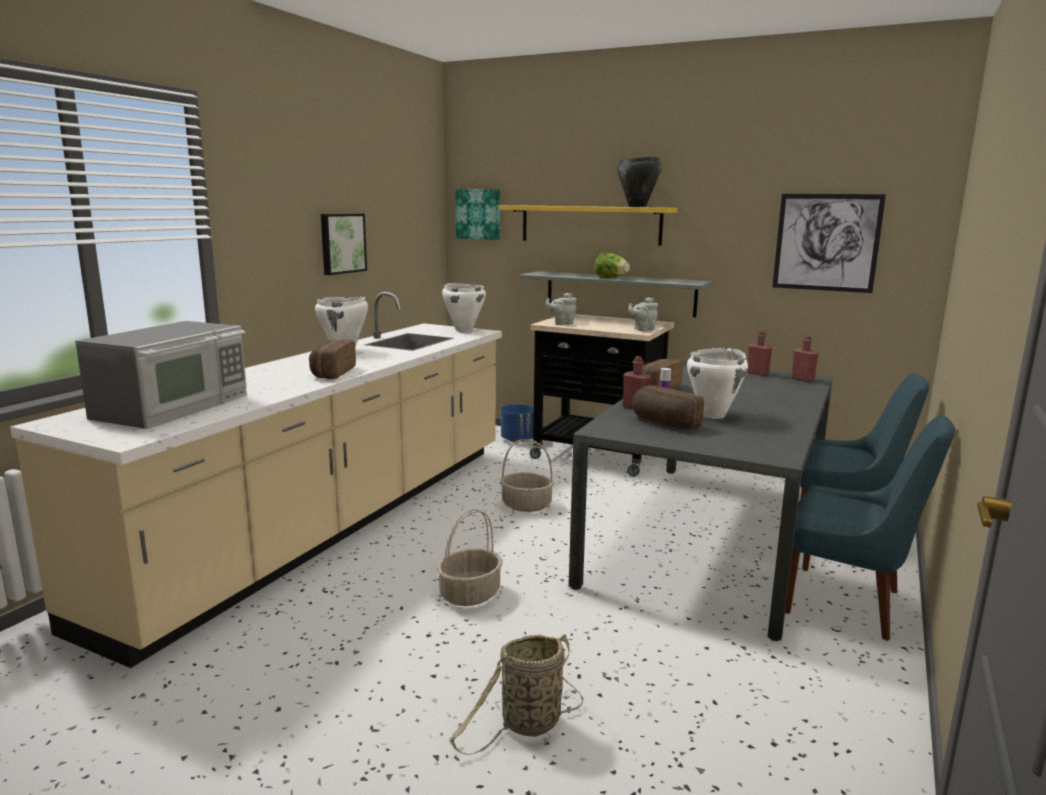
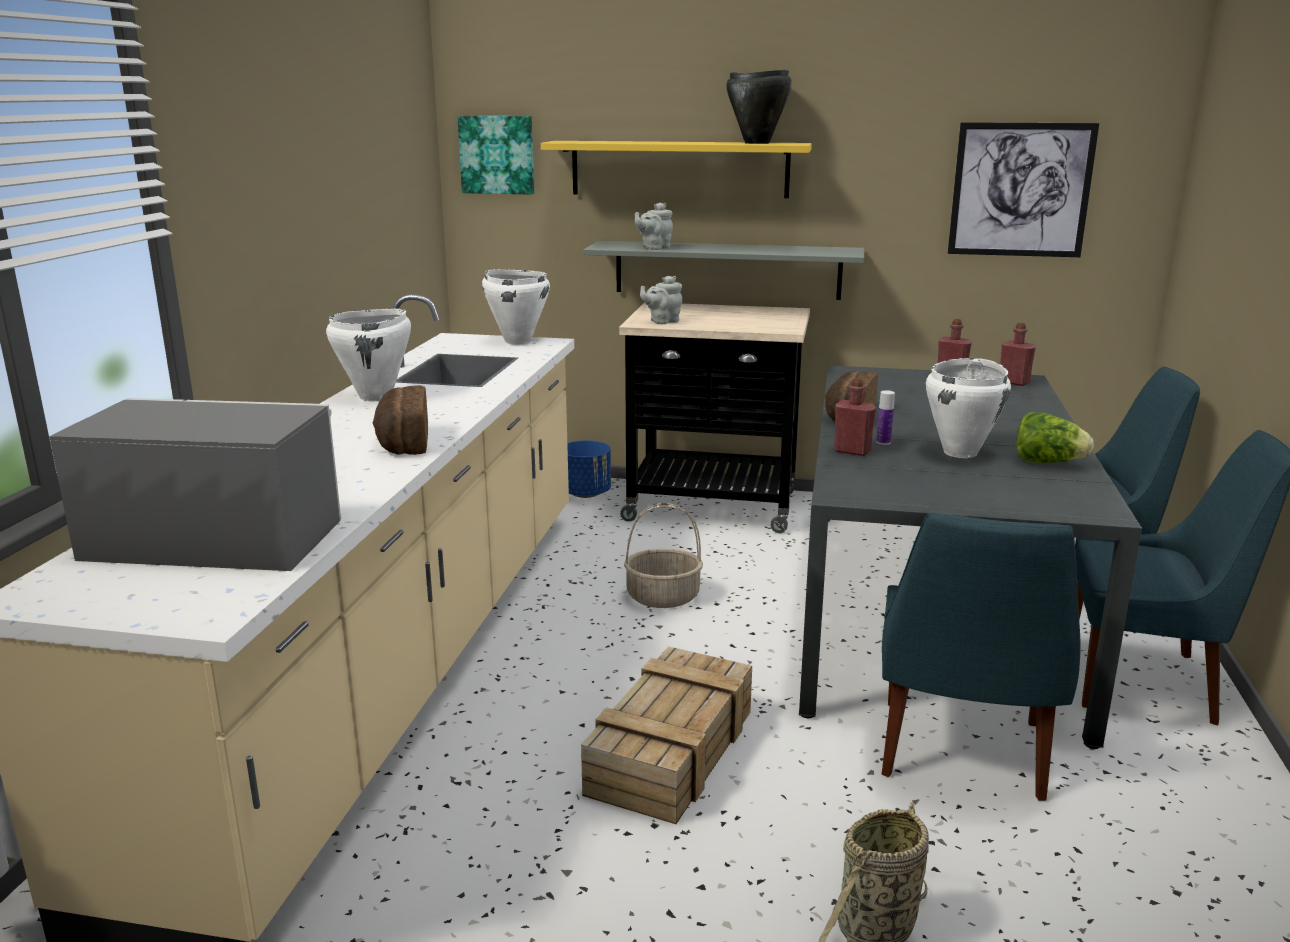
camera: 15 degrees left, 5 degrees up
(174, 406) = (215, 537): microwave -> microwave turned 90 degrees counterclockwise
(342, 243) = (327, 218): picture -> none
(470, 593) = (671, 749): basket -> crate
(611, 278) = (724, 250): lettuce -> lettuce (1047, 463)
(643, 329) = (784, 324): grey teapot -> grey teapot (654, 248)
(664, 423) = (912, 473): bread -> none
(669, 627) = (961, 753): none -> blue chair

